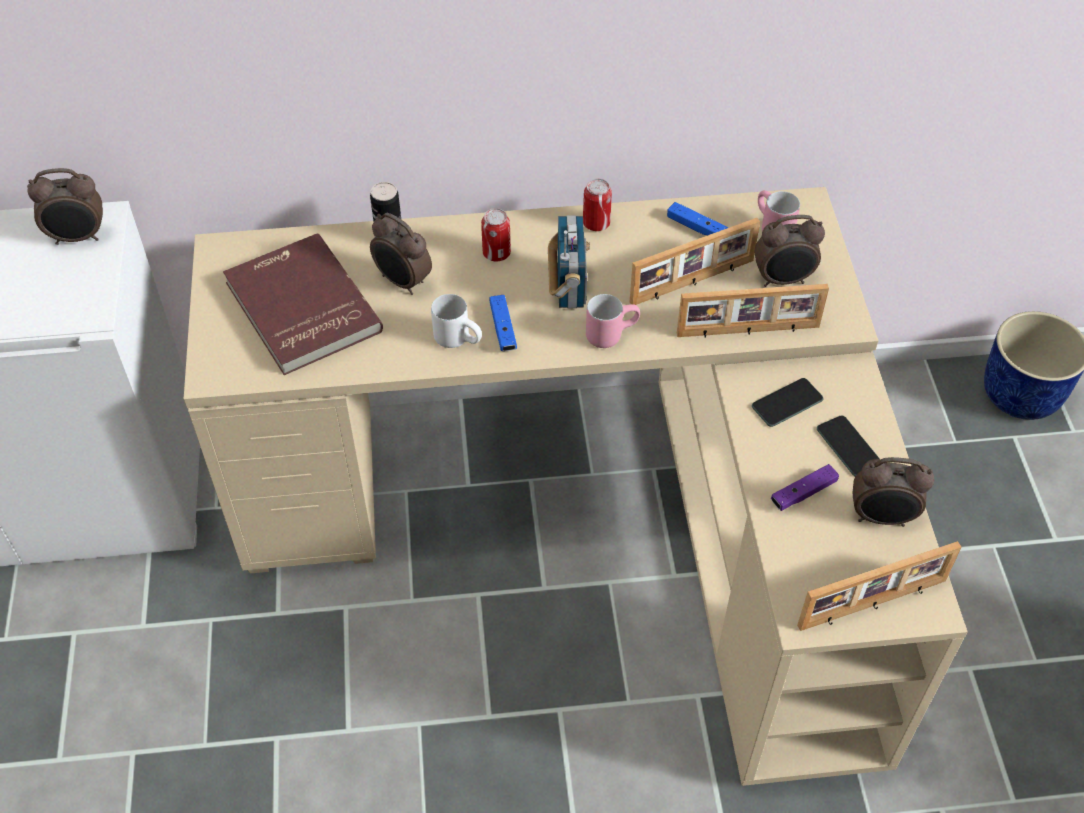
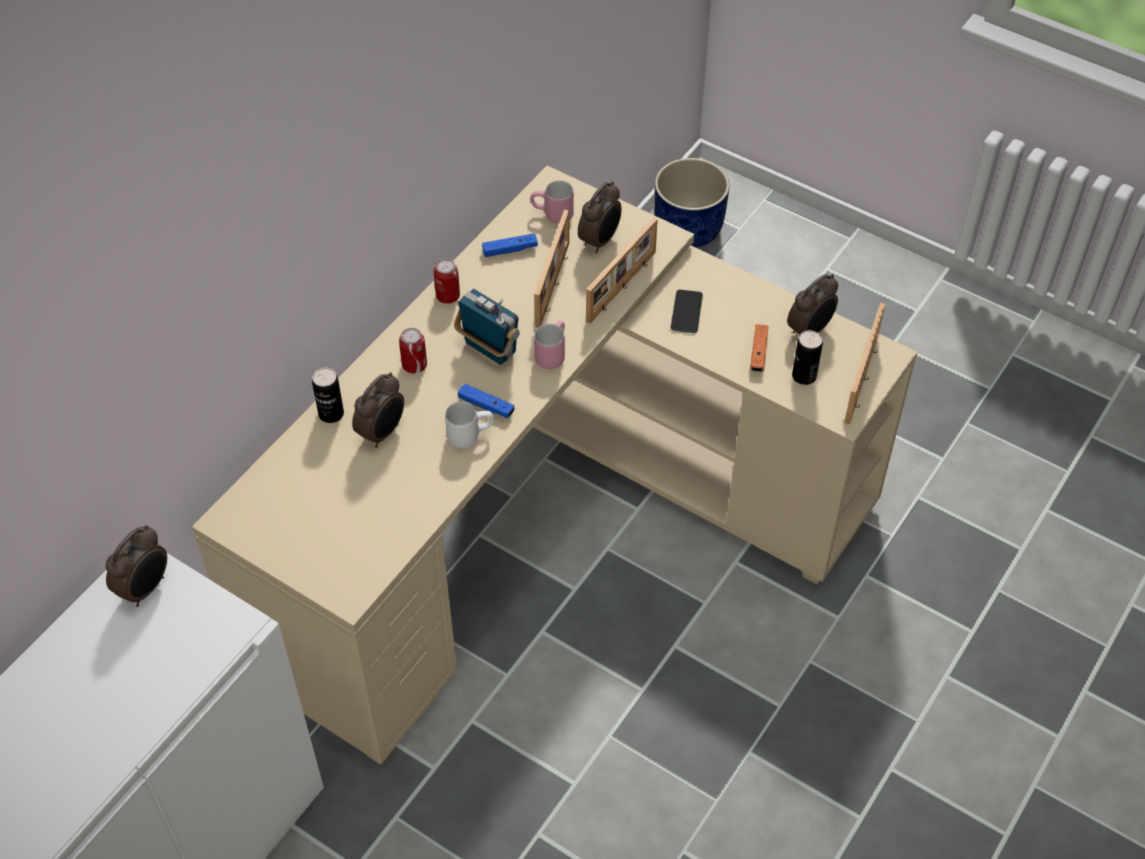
camera: 50 degrees left, 0 degrees up
(300, 308) = (342, 506): red book -> none
(402, 282) = (382, 433): alarm clock -> alarm clock turned 45 degrees counterclockwise
(803, 493) = (758, 353): purple game controller -> orange game controller
(817, 550) = (804, 376): none -> can
(848, 447) = (747, 308): phone -> none

